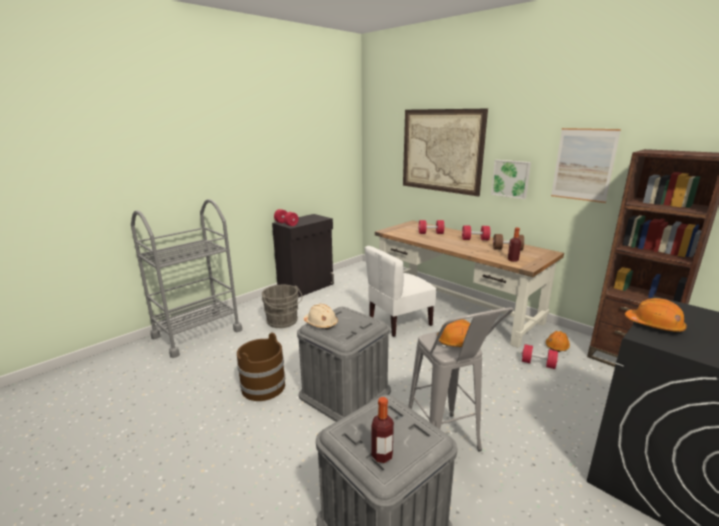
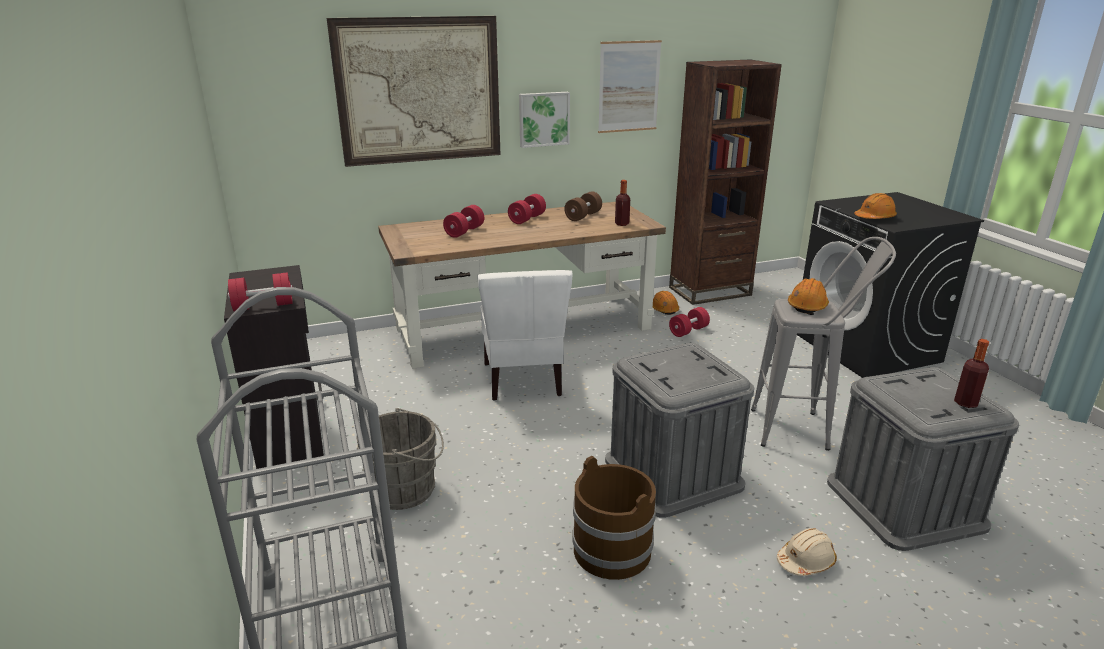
camera: 65 degrees left, 5 degrees up
(321, 323) = (671, 383): beige hard hat -> beige hard hat (806, 561)

